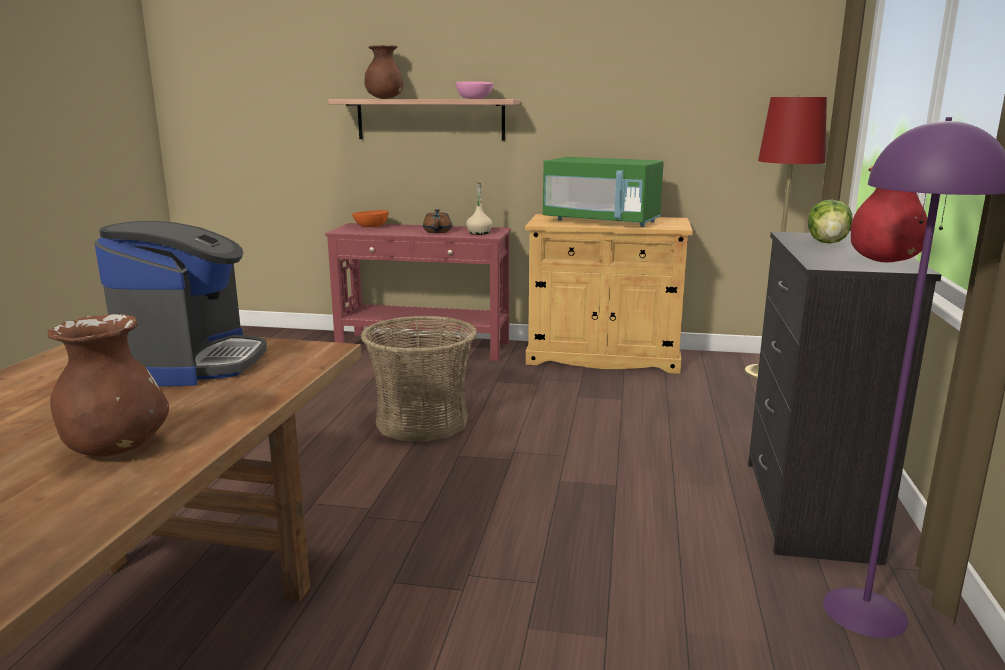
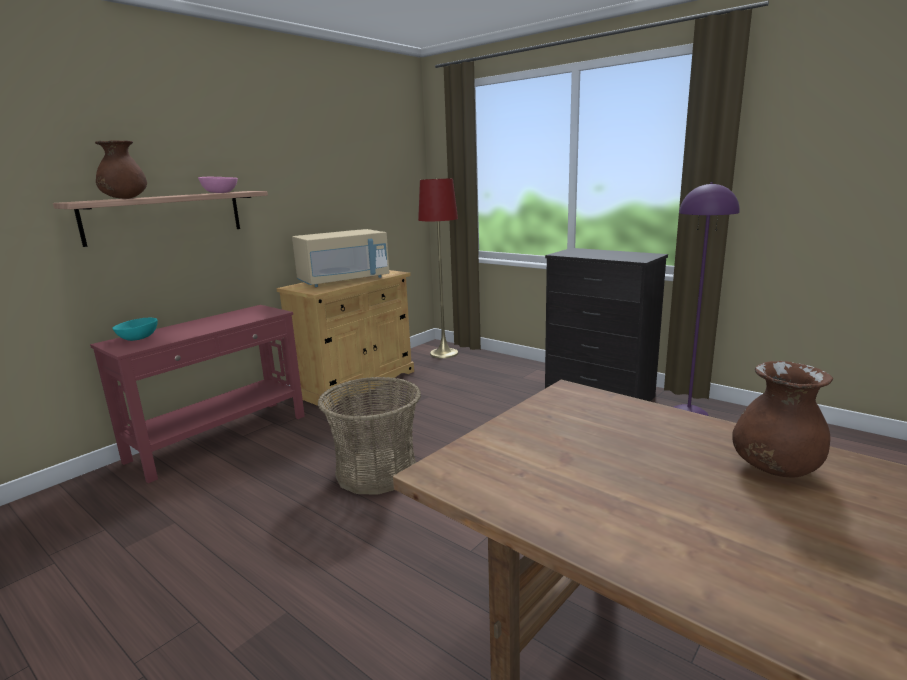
camera: 60 degrees left, 0 degrees up
(192, 363) = (570, 436): coffee machine -> none
(372, 227) = (139, 338): orange bowl -> turquoise bowl
(437, 231) = (223, 322): brown teapot -> none
(479, 233) = (260, 313): beige bottle -> none
(601, 221) = (344, 281): green microwave -> beige microwave
(828, 243) = (587, 253): lettuce -> none
(884, 261) = (636, 254): red vase -> none

